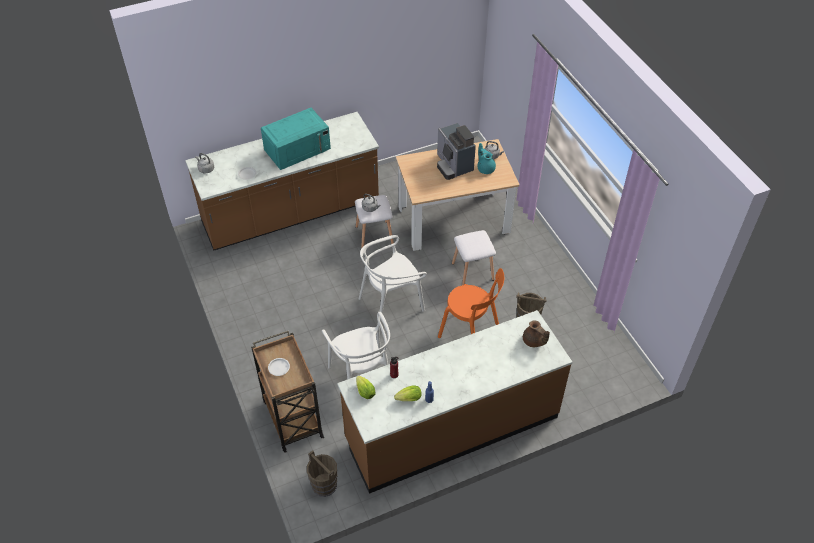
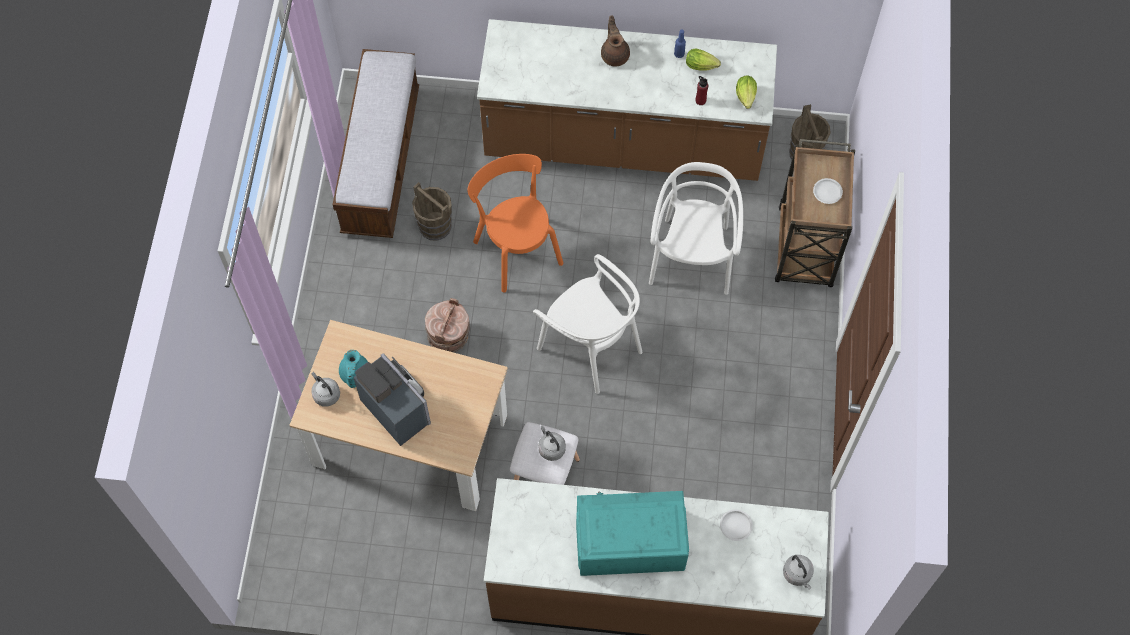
camera: 150 degrees left, 15 degrees up
(391, 302) = (591, 346): white chair -> white chair turned 45 degrees clockwise
(453, 165) = (397, 407): coffee machine -> coffee machine turned 45 degrees counterclockwise
(472, 272) = (449, 336): white stool -> brown bucket
(534, 341) = (512, 61): brown teapot -> brown teapot (615, 54)
(590, 342) = (381, 161): none -> bench

